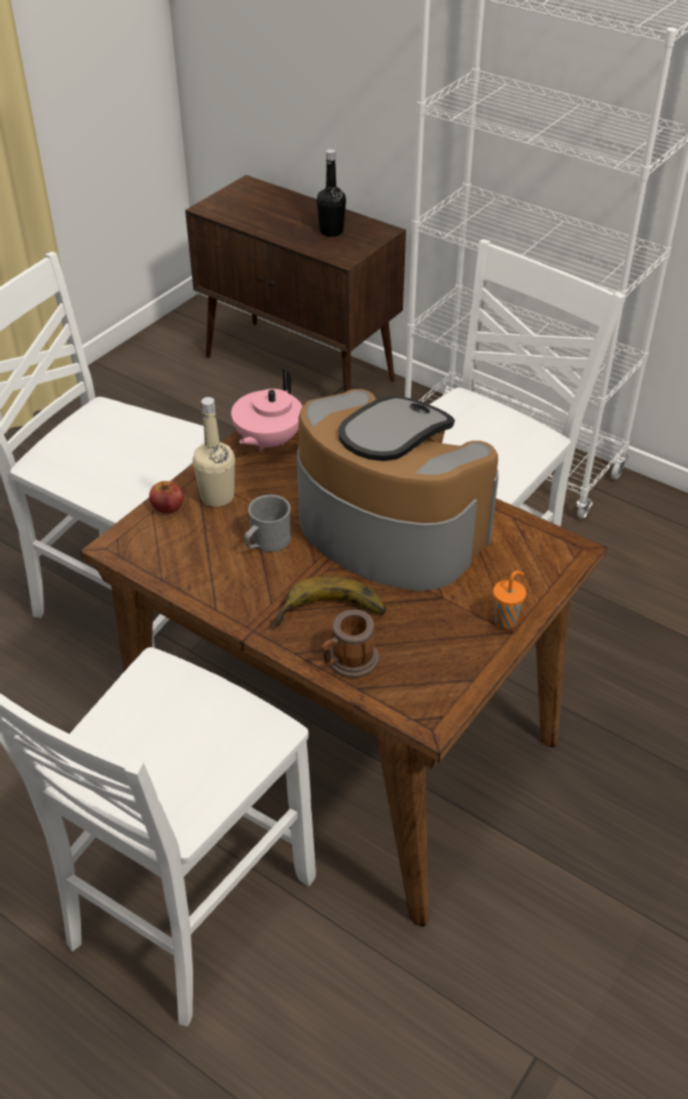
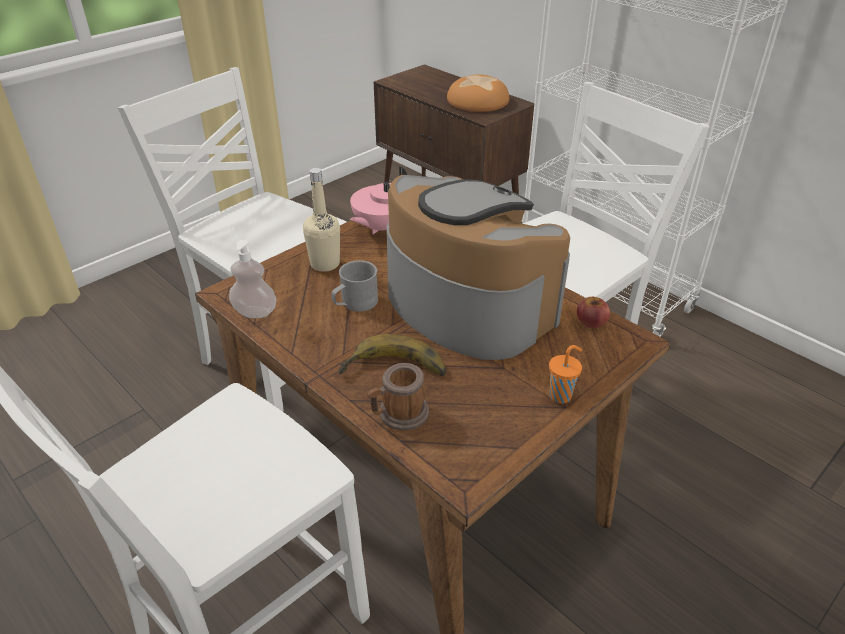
camera: 10 degrees right, 5 degrees down
(158, 566) = (255, 312): none -> soap dispenser
(167, 506) = (281, 266): apple -> apple (591, 321)
(331, 231) = (478, 101): black bottle -> bread

